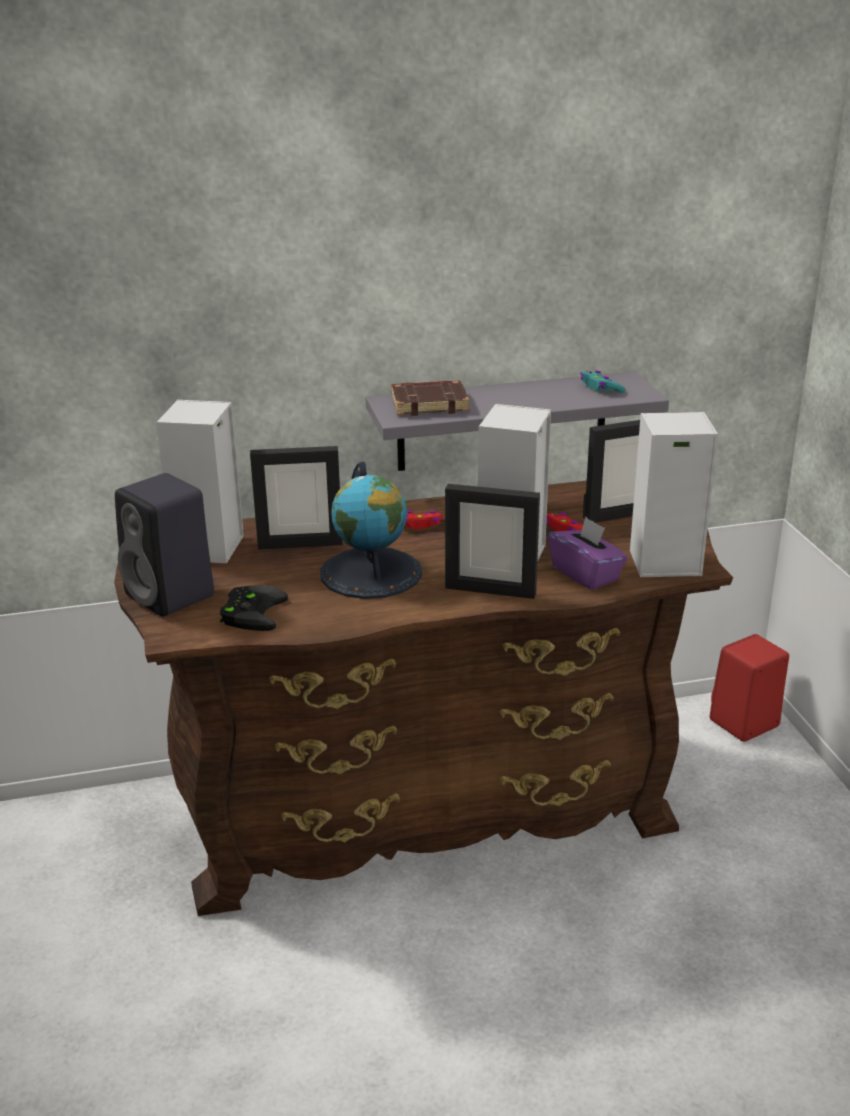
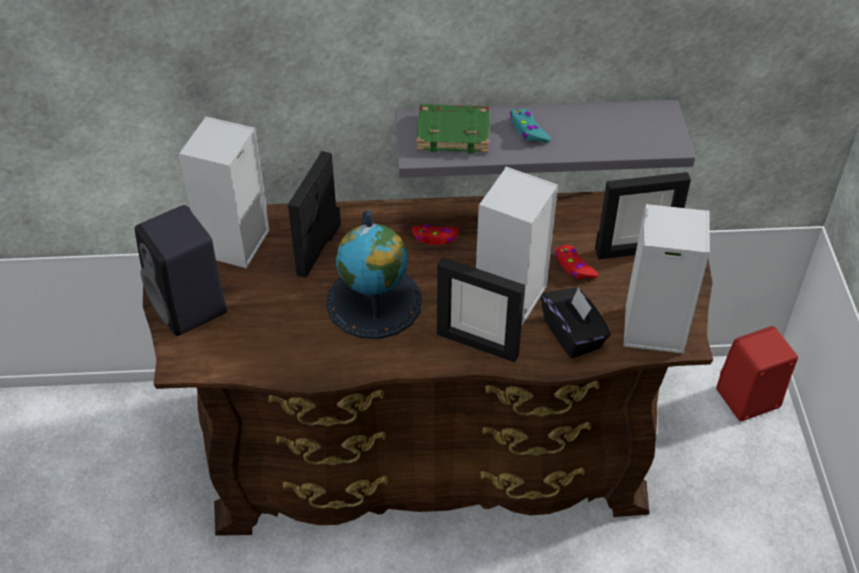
camera: 10 degrees right, 20 degrees up
(251, 611) = (255, 340): black game controller -> none
(300, 544) = (319, 249): picture frame -> picture frame turned 105 degrees clockwise
(430, 404) = (454, 132): brown book -> green book
(586, 574) = (573, 334): purple tissue box -> black tissue box
(600, 388) = (632, 127): turquoise game controller -> turquoise game controller (528, 131)

